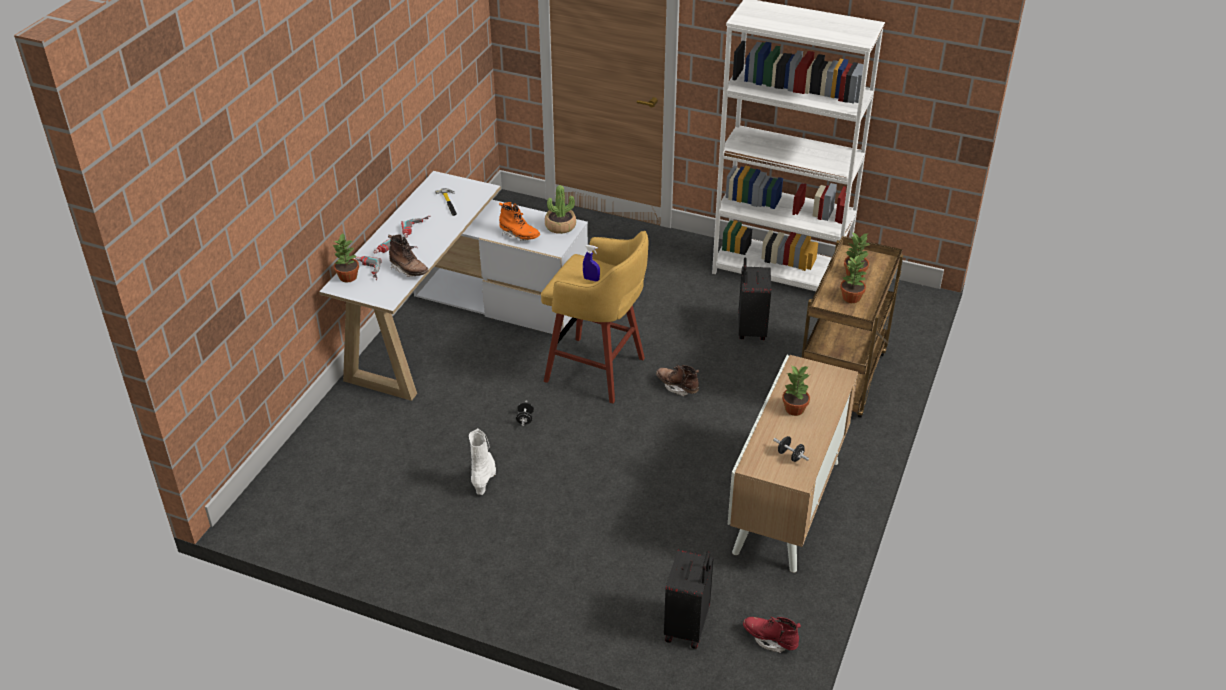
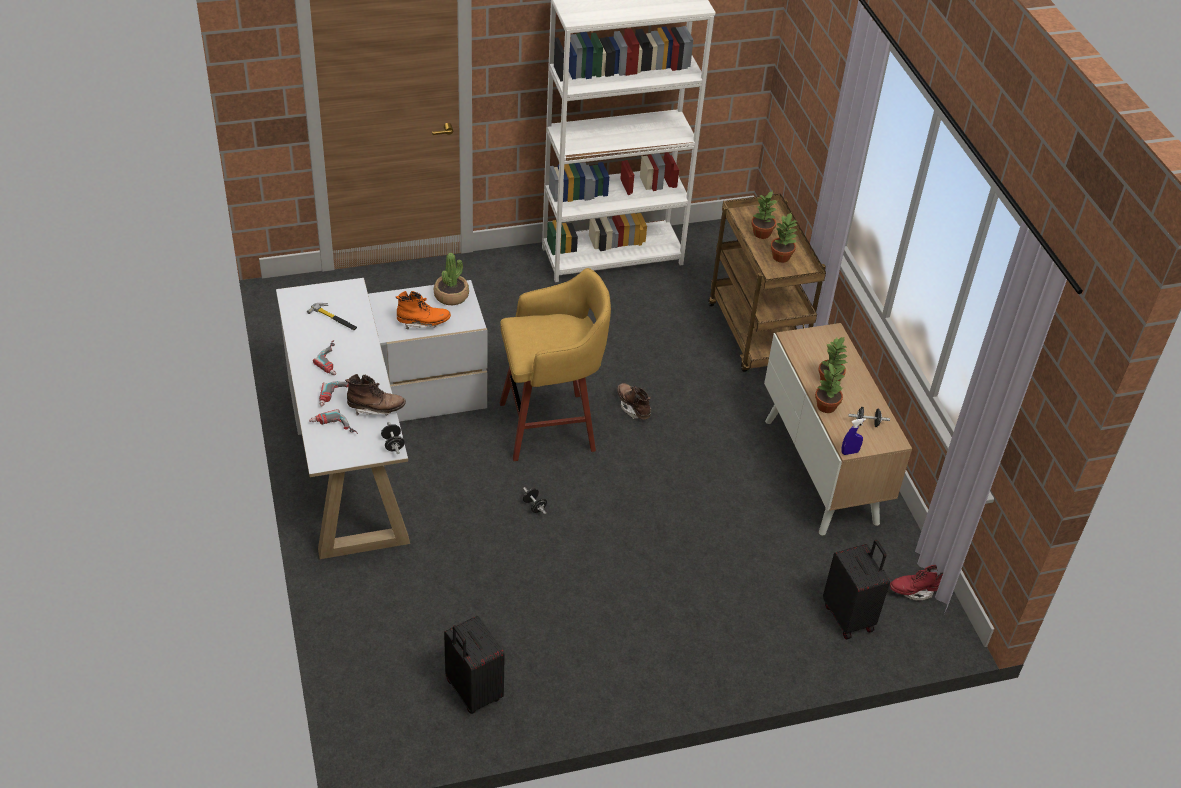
camera: 40 degrees left, 5 degrees up
(348, 277) = (322, 445): potted plant -> potted plant (826, 406)
(393, 298) = (393, 444): none -> black dumbbell
(484, 478) = (557, 581): white boot -> none
(591, 279) = (552, 338): blue spray bottle -> blue spray bottle (850, 452)
(677, 387) = (633, 407): brown boot -> brown boot turned 60 degrees clockwise
(750, 330) = (640, 323): black suitcase -> black suitcase (472, 692)

